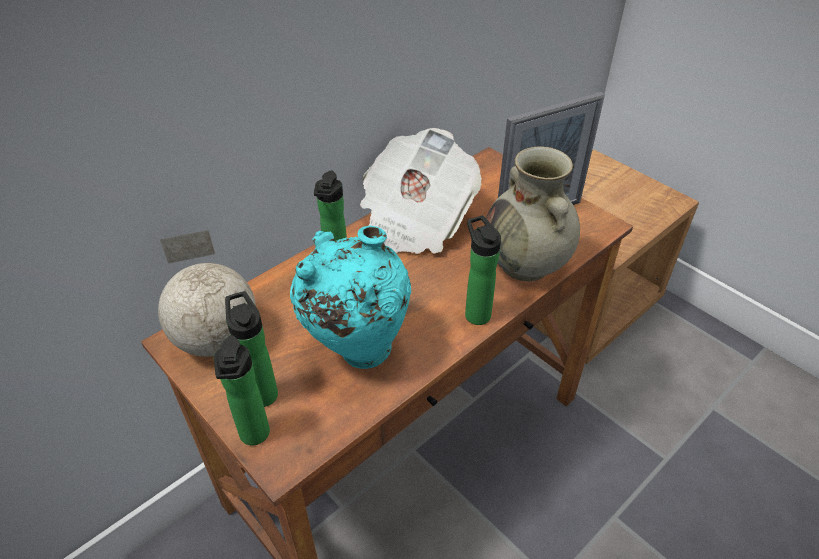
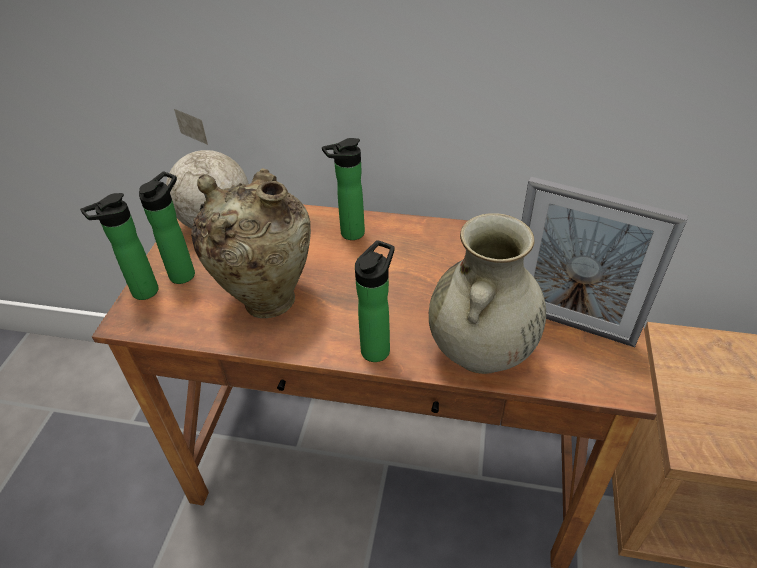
camera: 55 degrees right, 0 degrees up
(357, 350) = (266, 297): turquoise vase -> beige vase
(414, 220) = (454, 246): newspaper -> none

